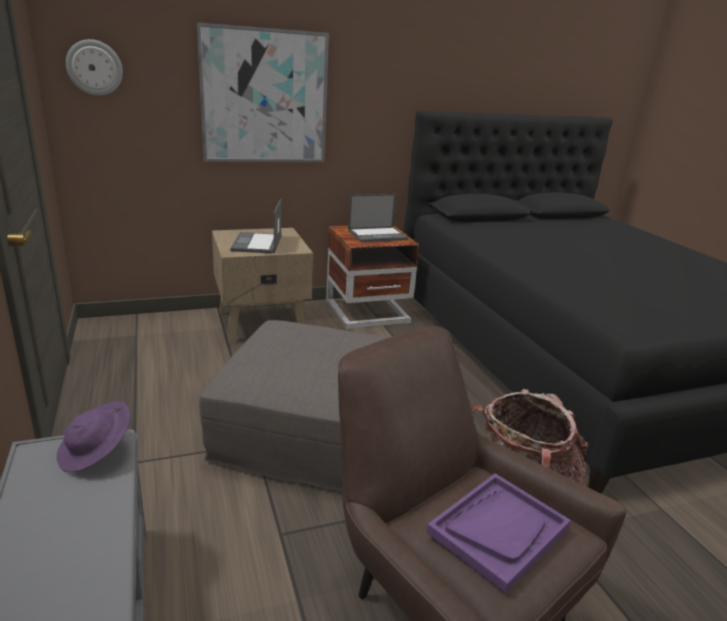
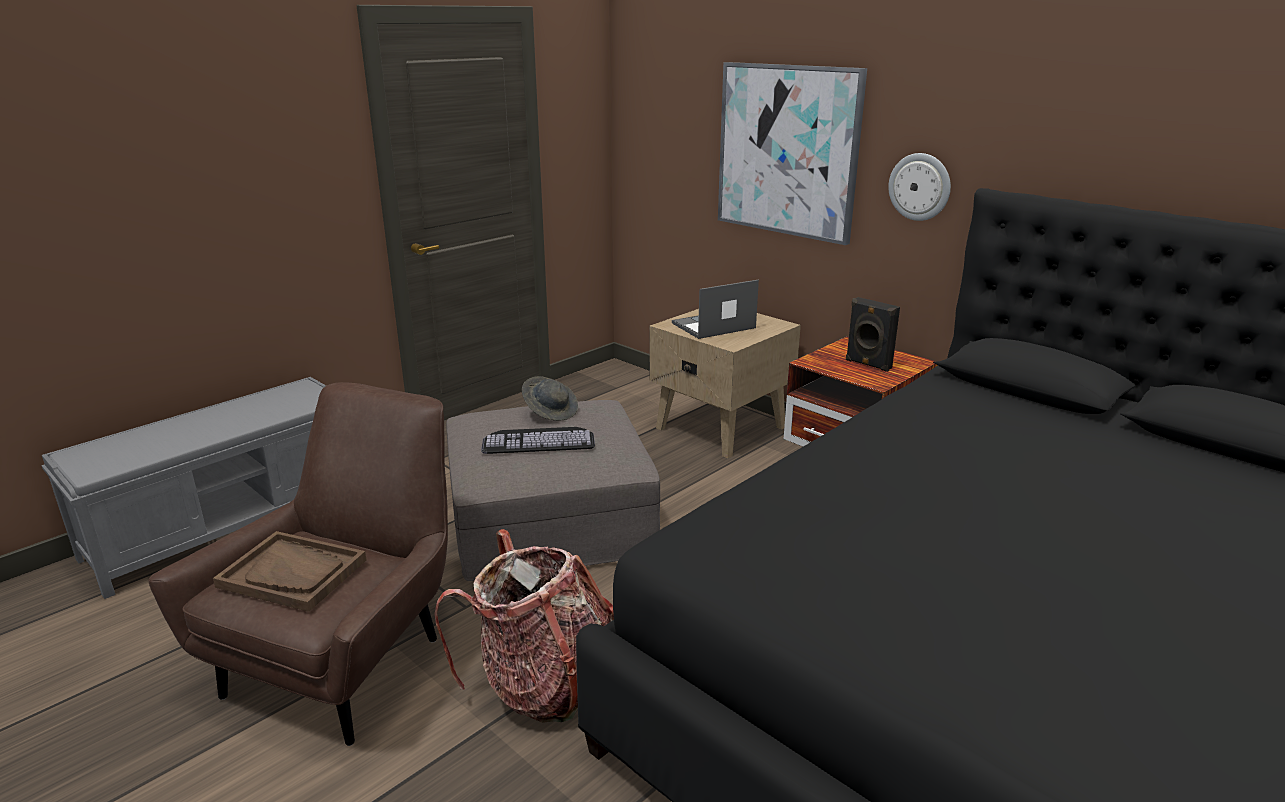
camera: 65 degrees right, 0 degrees up
(94, 67) = (645, 111): wall clock -> wall clock (920, 187)
(96, 452) = (310, 399): purple hat -> none
(278, 342) = (551, 411): none -> grey hat
(327, 360) = (539, 440): none -> keyboard
(378, 235) = (867, 364): laptop -> black speaker
(498, 530) = (293, 573): purple tray -> brown tray

